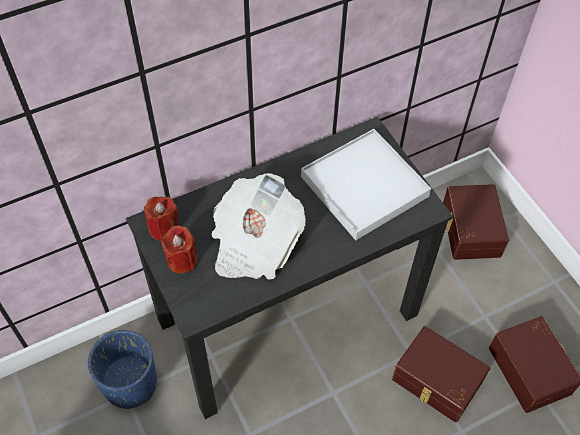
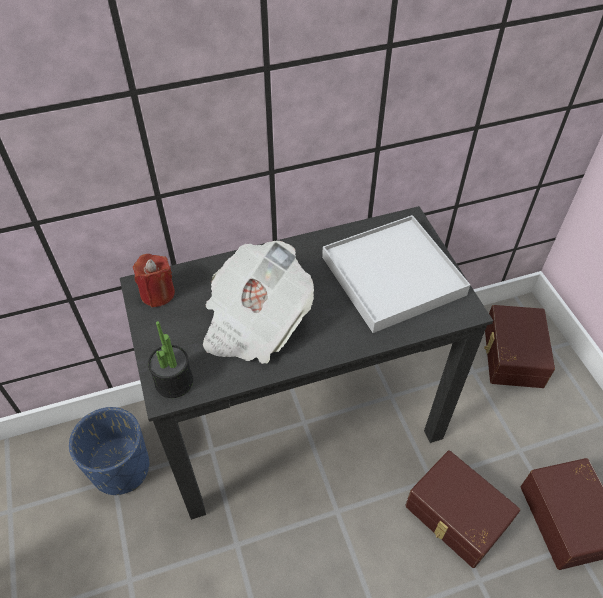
camera: 10 degrees right, 5 degrees down
(182, 260) = (168, 329): red candle -> none
(198, 304) = (174, 381): none -> potted plant

